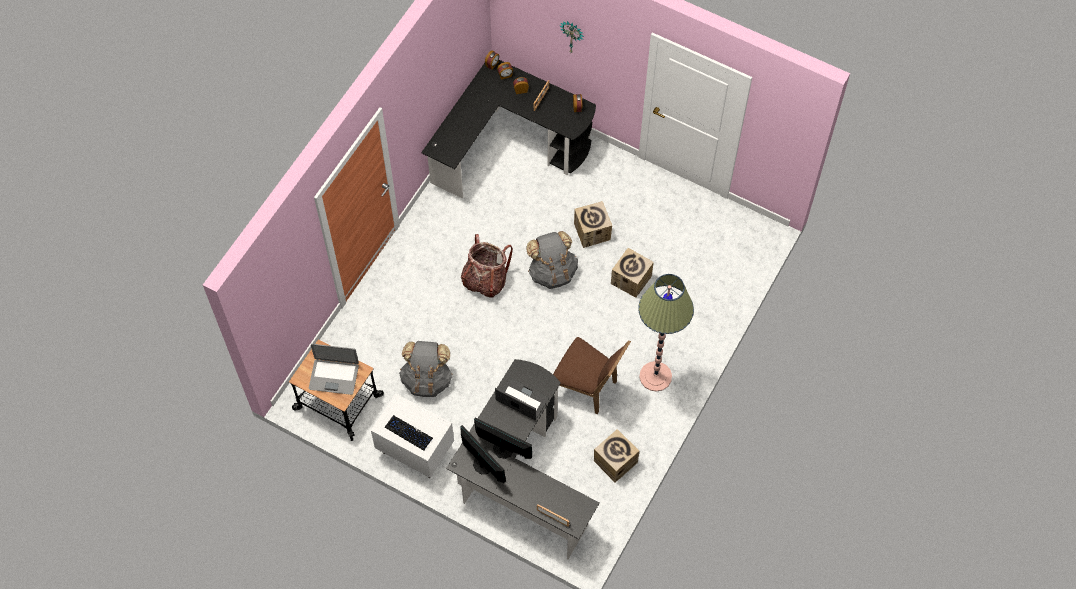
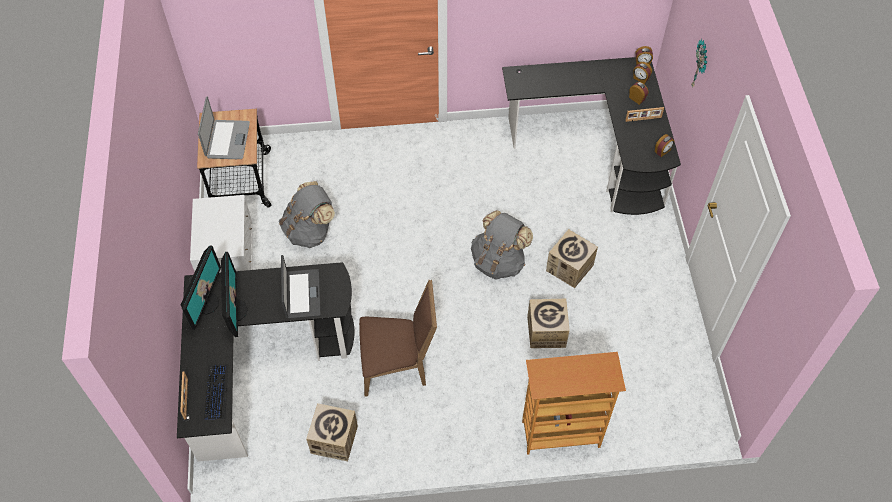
camera: 55 degrees right, 5 degrees down
(334, 376) = (227, 140): laptop -> laptop turned 150 degrees counterclockwise
(408, 433) = (209, 228): keyboard -> keyboard (216, 392)
(485, 280) = (445, 214): backpack -> none
(587, 388) = (398, 365): brown chair -> brown chair turned 90 degrees counterclockwise
(655, 376) = (456, 419): floor lamp -> none
(711, 322) = (560, 435): none -> bookcase

